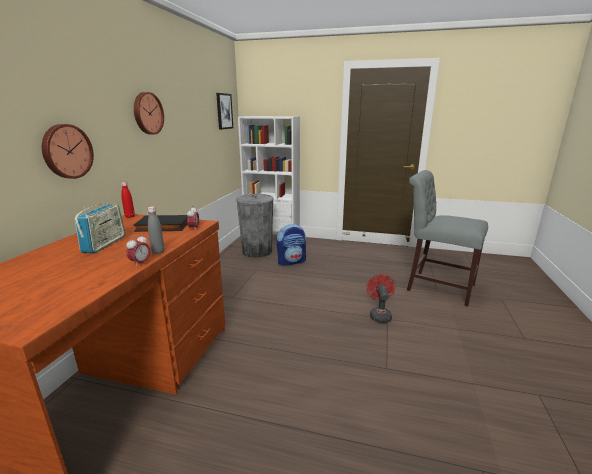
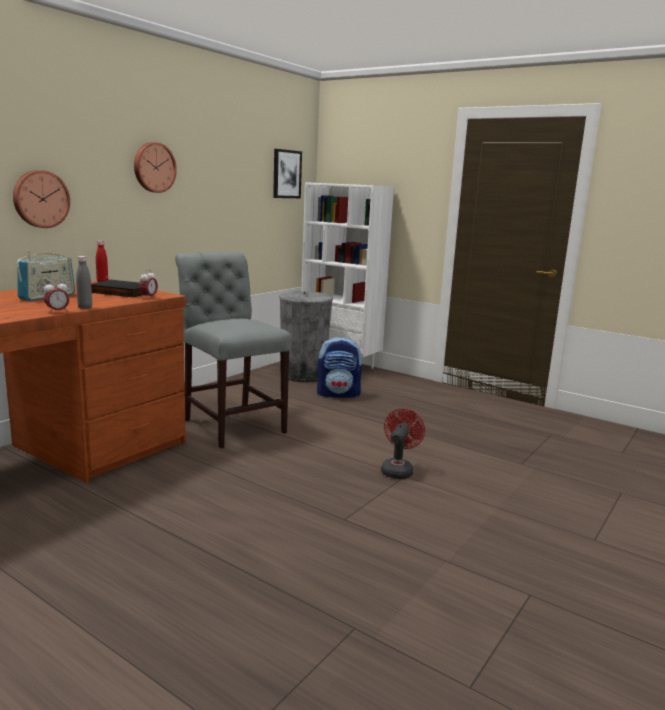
camera: 20 degrees right, 5 degrees down
(436, 286) = (527, 458): grey chair -> grey chair (231, 424)

